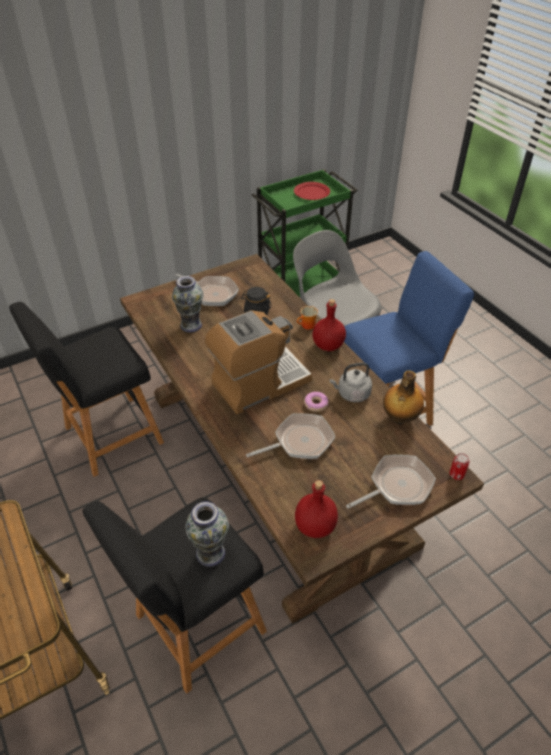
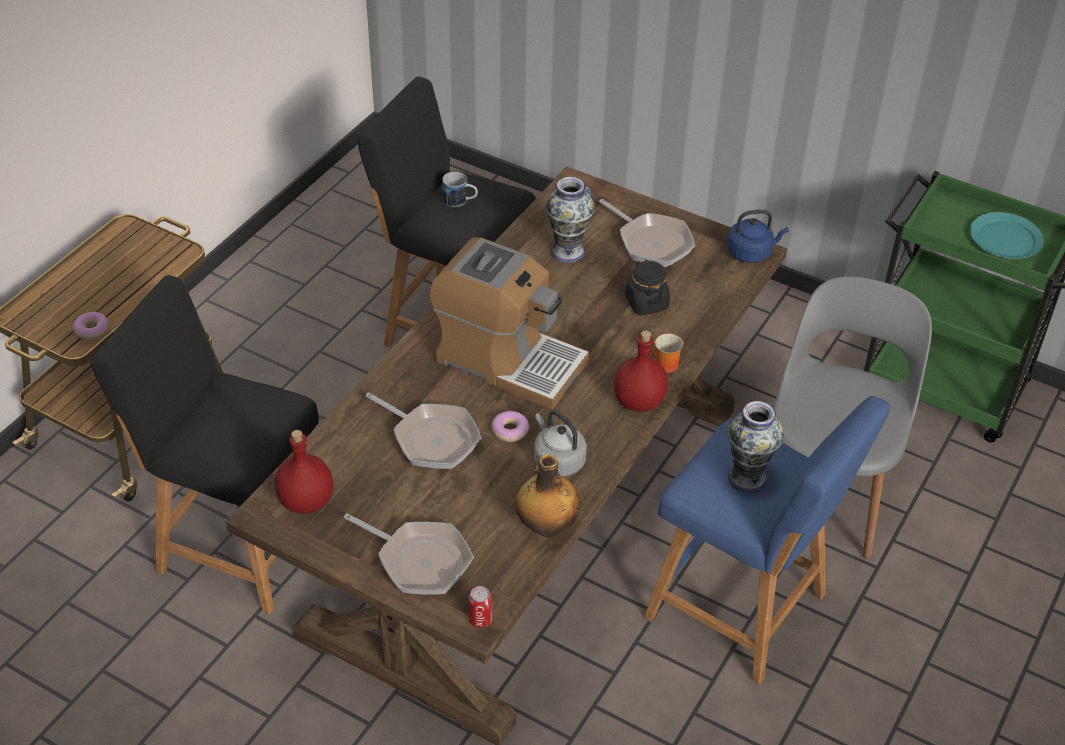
camera: 60 degrees right, 0 degrees up
(34, 607) = (92, 330): none -> donut
(94, 355) = (460, 201): none -> mug
(210, 553) = (232, 434): vase -> vase (747, 477)
(212, 293) = (651, 242): frying pan -> frying pan turned 45 degrees counterclockwise
(250, 265) = (751, 253): none -> blue kettle
(311, 193) = (1005, 238): red plate -> turquoise plate

